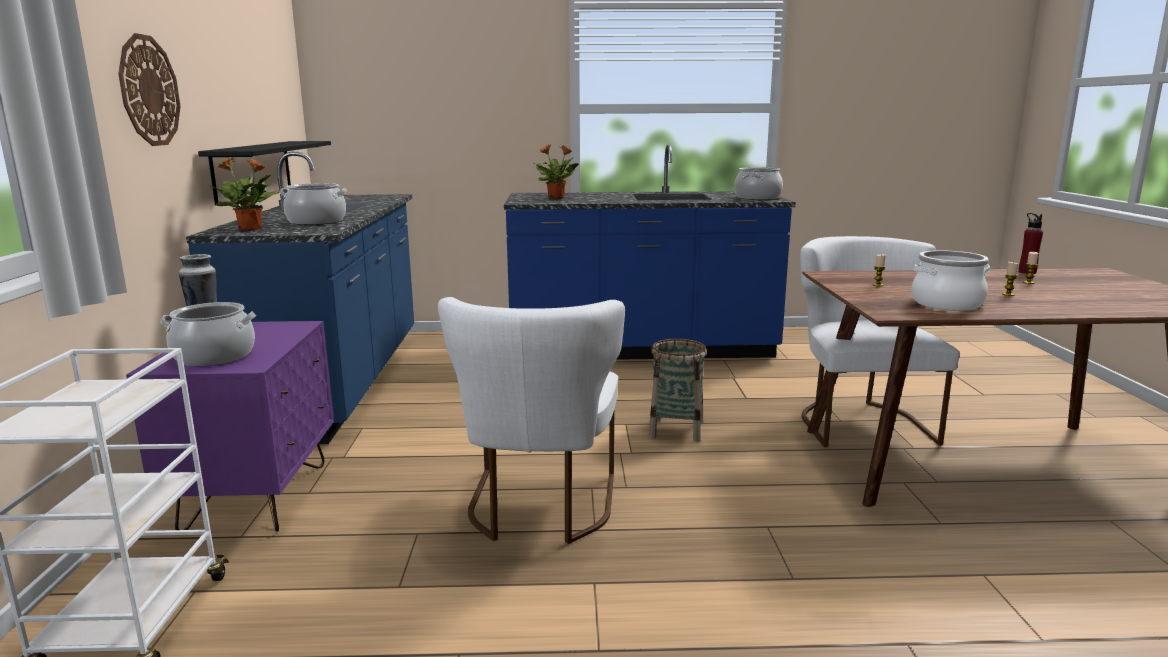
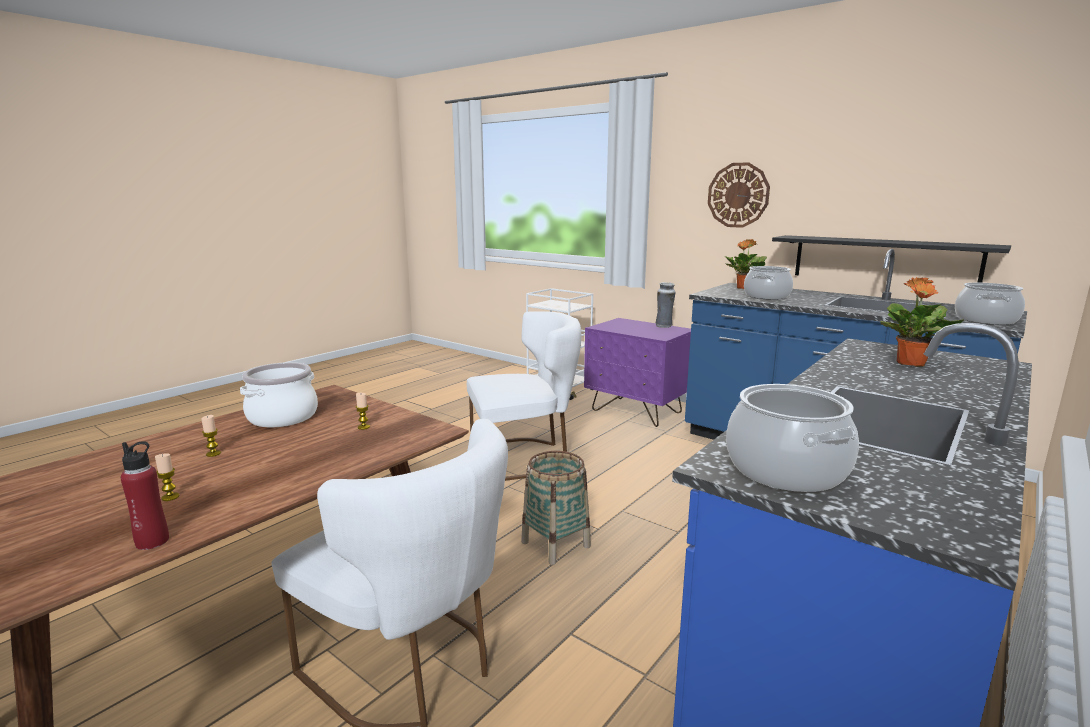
camera: 130 degrees right, 0 degrees up
(214, 356) = (623, 325): cooking pot -> cooking pot (986, 320)
(539, 509) = (525, 457): white chair -> white chair turned 120 degrees clockwise

